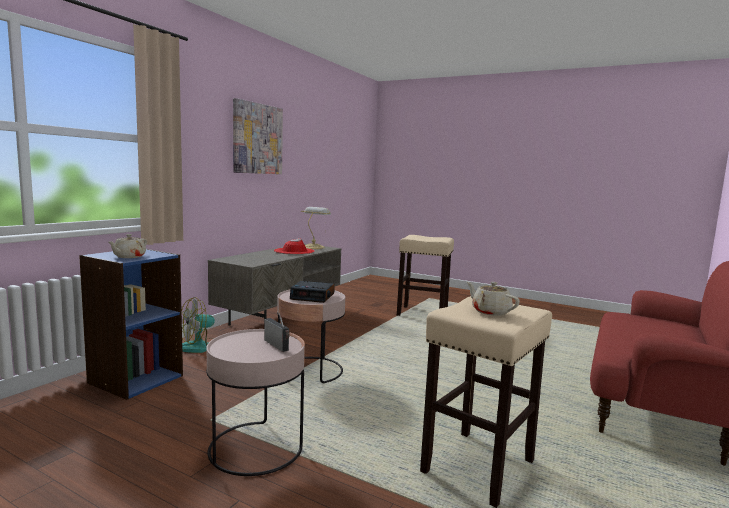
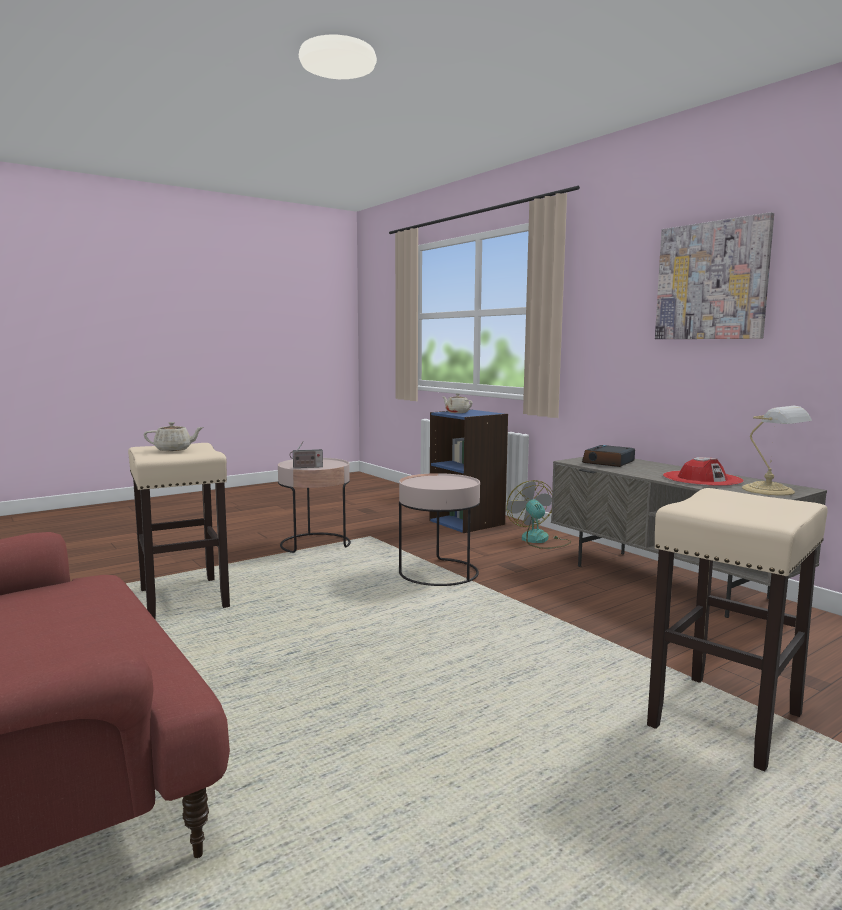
camera: 115 degrees right, 0 degrees up
(313, 297) = (438, 482): alarm clock -> alarm clock (609, 462)

